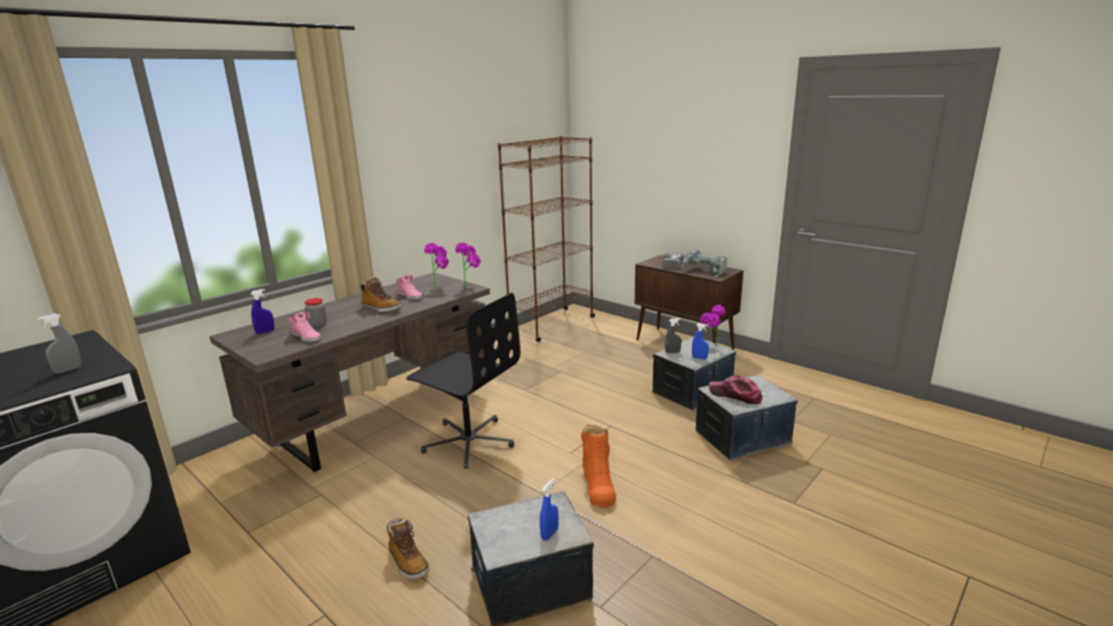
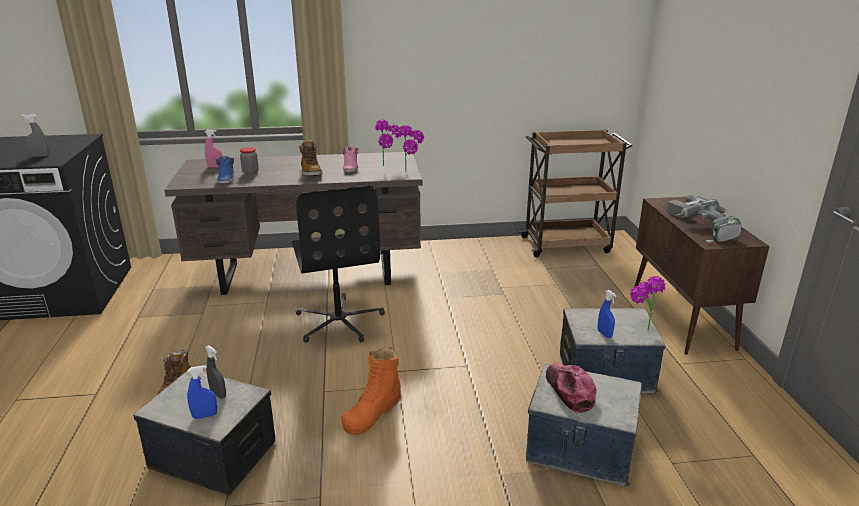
camera: 40 degrees right, 5 degrees up
(265, 332) = (215, 167): blue spray bottle -> pink spray bottle
(306, 337) = (227, 179): pink shoe -> blue shoe
(552, 324) = (567, 244): brown bookcase -> brown cart
(672, 352) = (585, 315): grey spray bottle -> grey spray bottle (218, 394)

